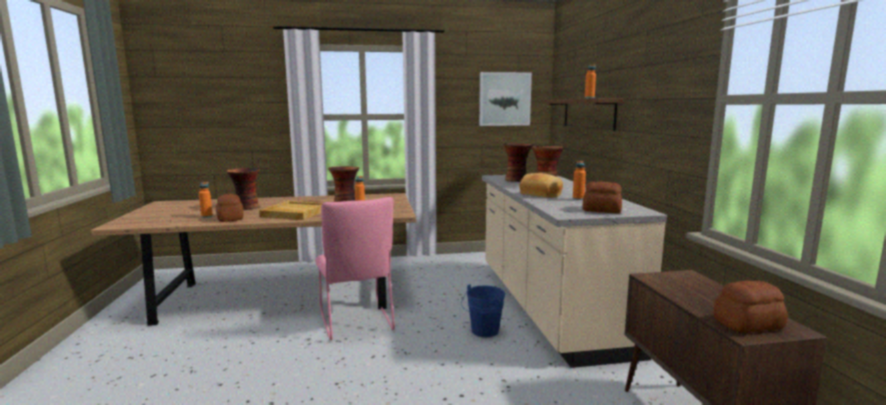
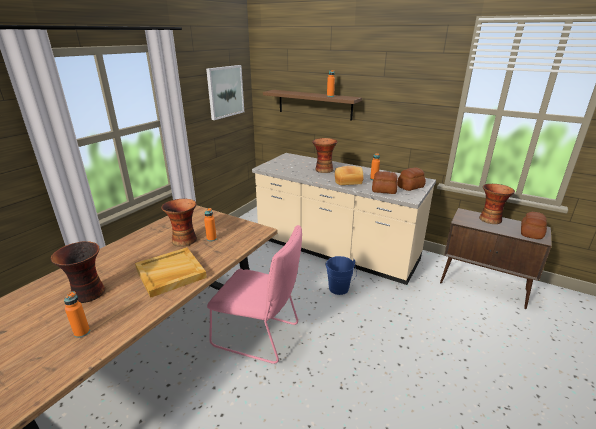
camera: 50 degrees left, 15 degrees up
(230, 218) = (123, 318): bread -> bread (384, 190)
(516, 180) = (291, 168): vase -> vase (490, 219)

